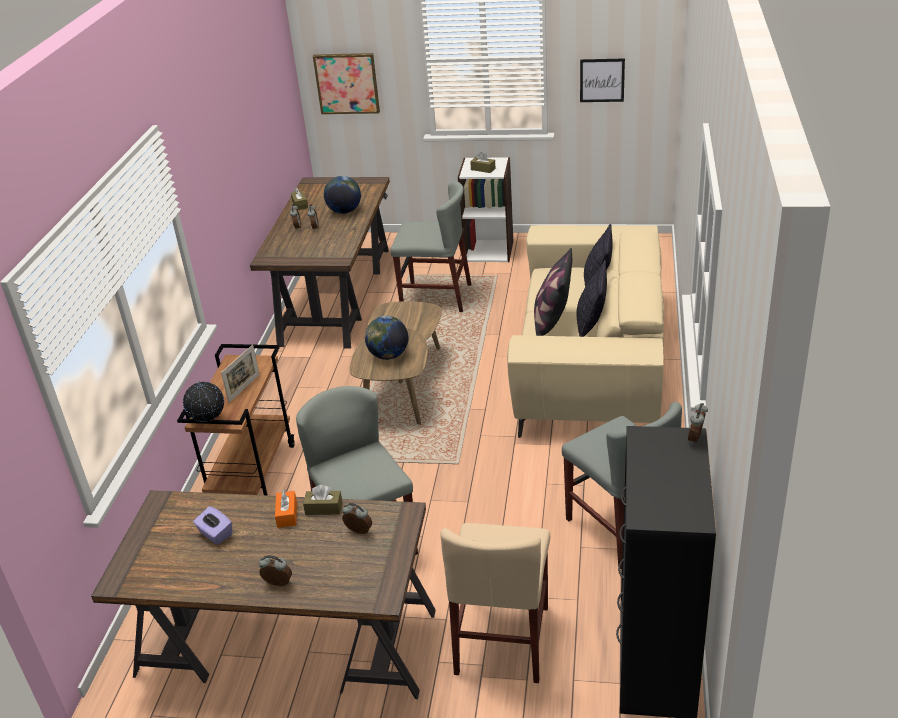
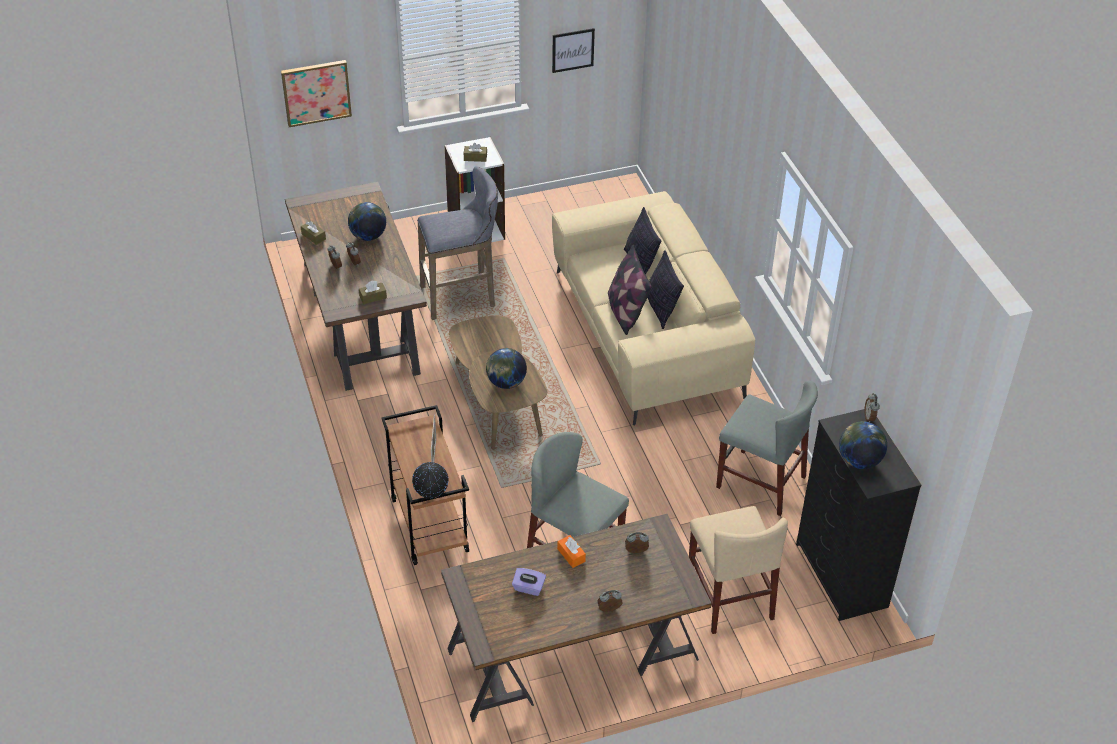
camera: 30 degrees left, 10 degrees up
(324, 508) = (595, 541): brown tissue box -> brown tissue box (373, 297)
(436, 297) = (461, 296): grey chair -> grey stool
(646, 483) = (859, 461): none -> globe

